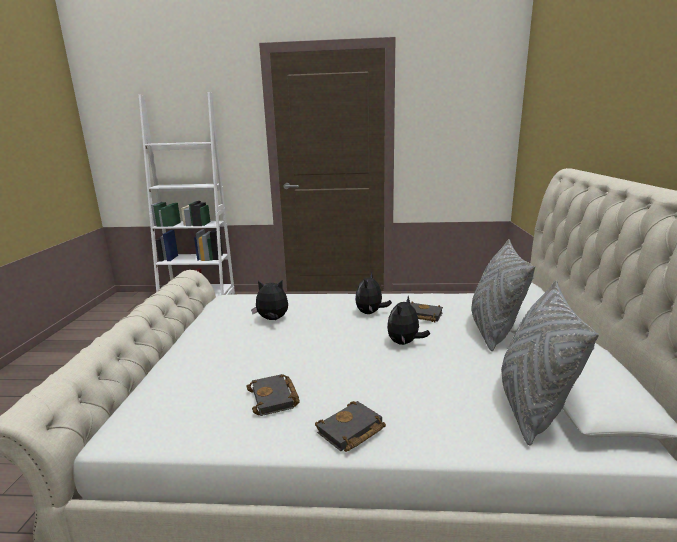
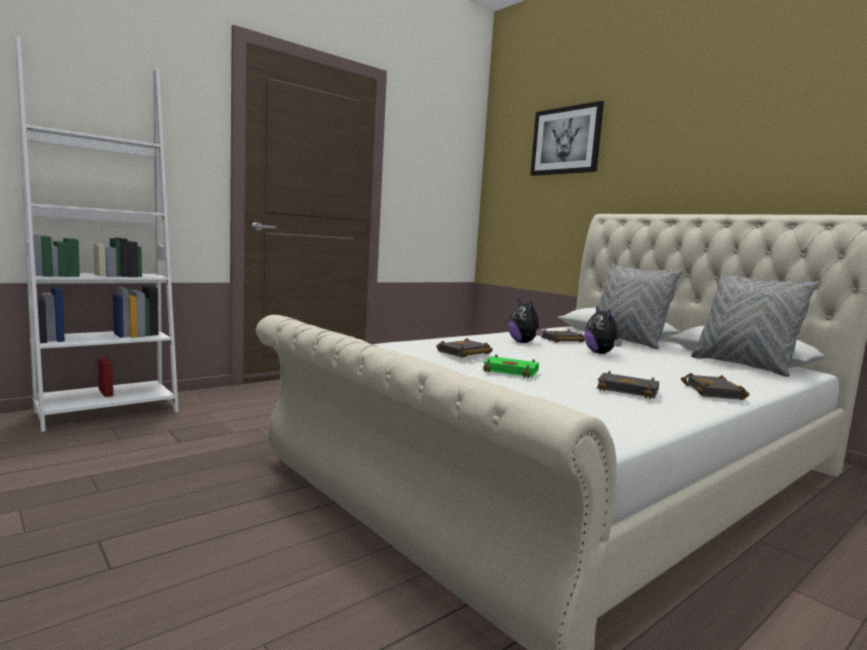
camera: 45 degrees left, 10 degrees down
(257, 348) = (512, 371): none -> green book
(272, 320) = (464, 353): plush toy -> black book
(569, 74) = (566, 140): none -> picture

